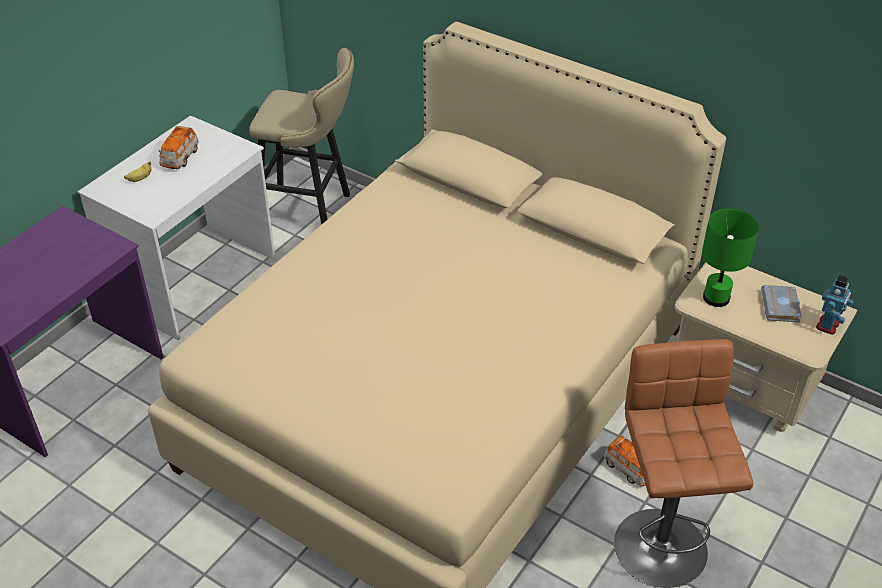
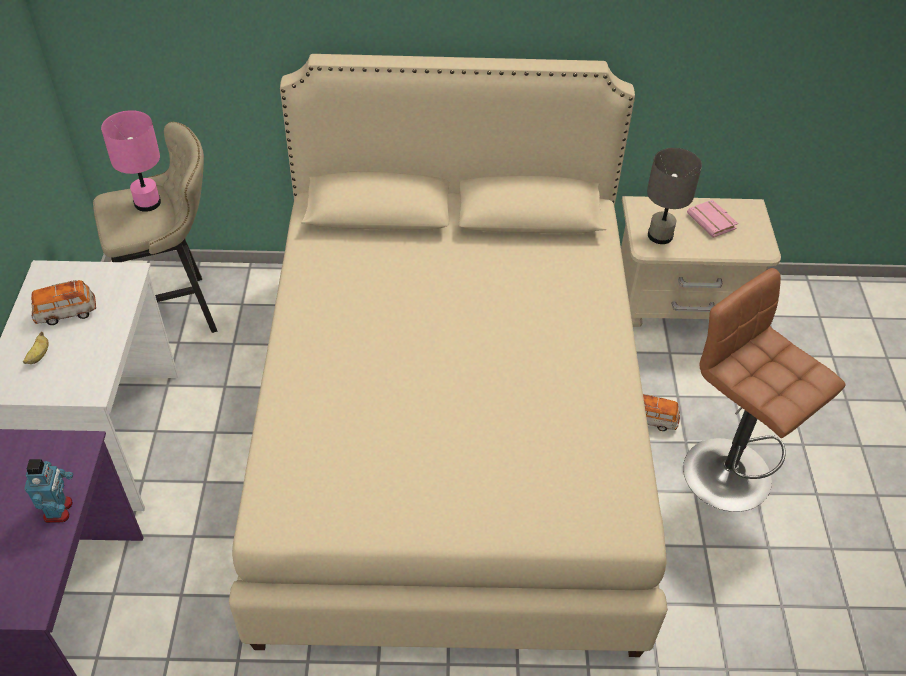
camera: 35 degrees left, 5 degrees up
(180, 158) = (66, 313): toy car -> toy car turned 90 degrees clockwise
(304, 107) = (148, 202): none -> pink table lamp
(716, 298) = (660, 235): green table lamp -> grey table lamp
(781, 307) = (713, 221): grey book -> pink book
(828, 326) = (757, 222): toy robot -> toy robot (59, 510)

